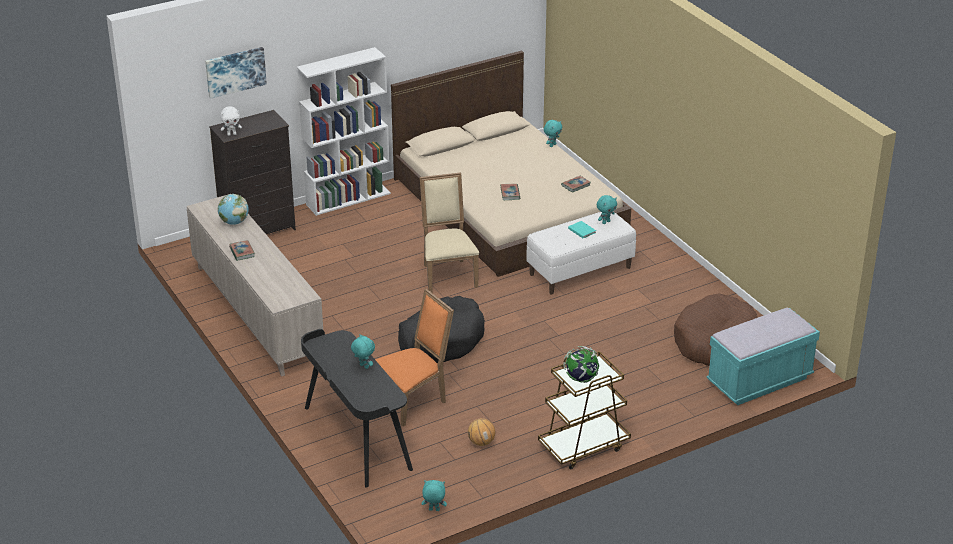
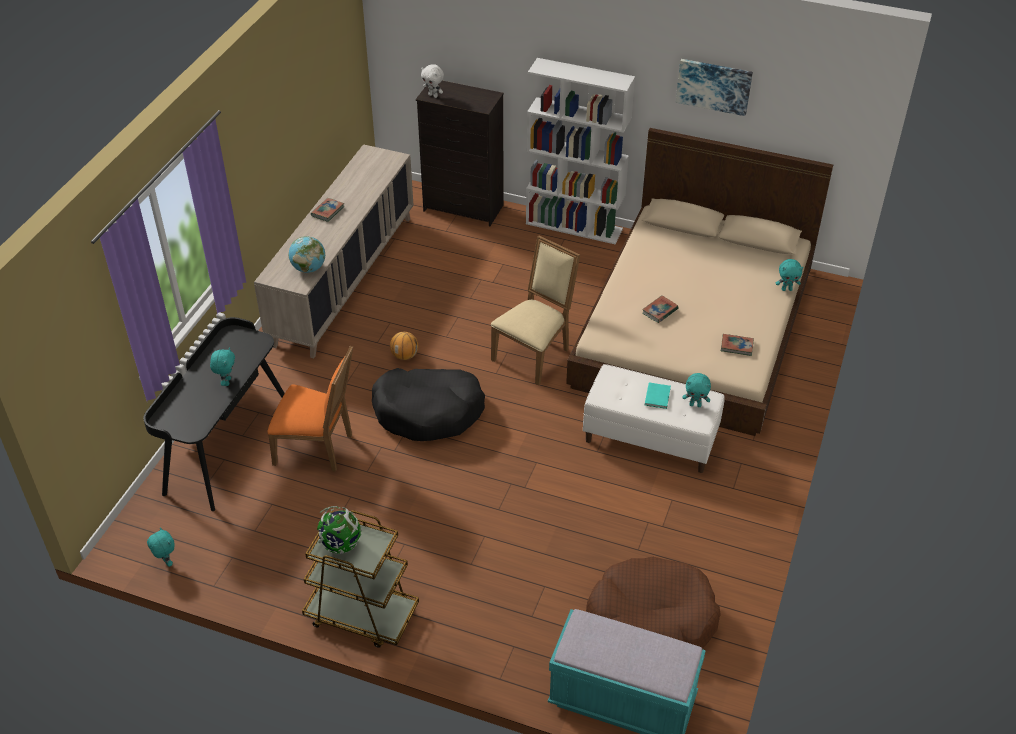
camera: 50 degrees right, 10 degrees up
(234, 222) = (368, 181): globe -> globe (309, 268)
(235, 71) = (469, 33): picture -> picture (714, 86)
(481, 442) = (297, 533): basketball -> basketball (405, 356)

